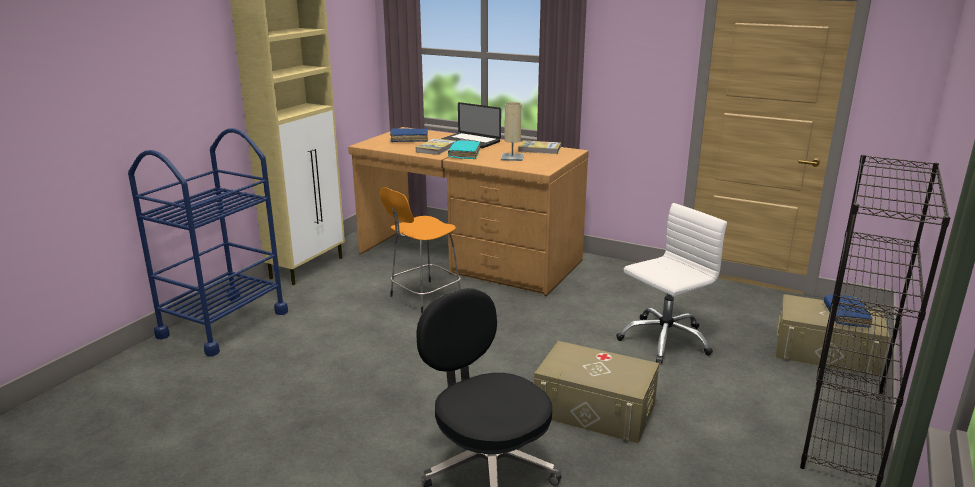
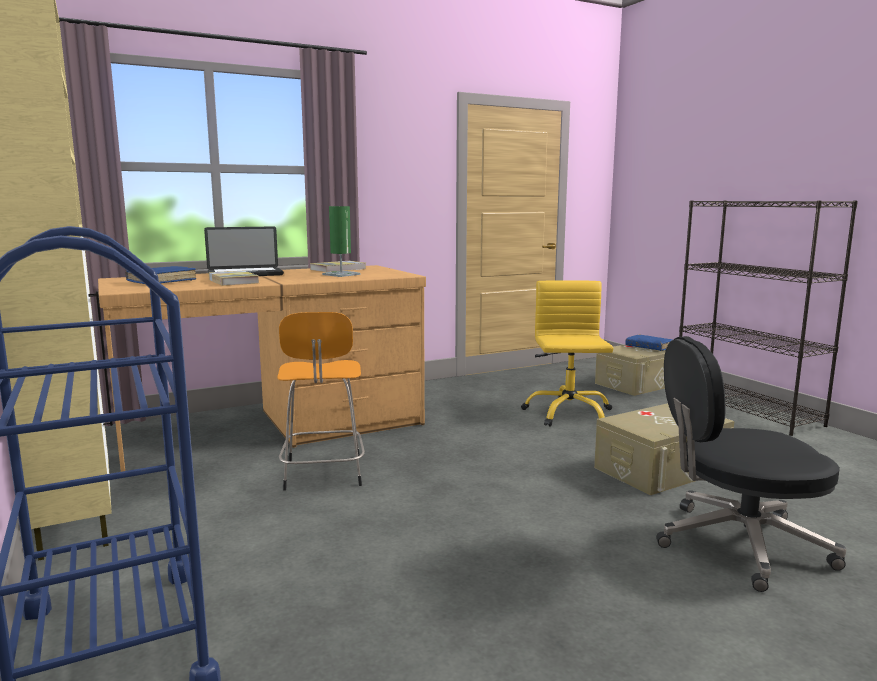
camera: 55 degrees left, 10 degrees down
(464, 154) = (285, 279): turquoise book -> none
(512, 157) = (341, 274): beige table lamp -> green table lamp
(664, 339) = (568, 413): white office chair -> yellow office chair

